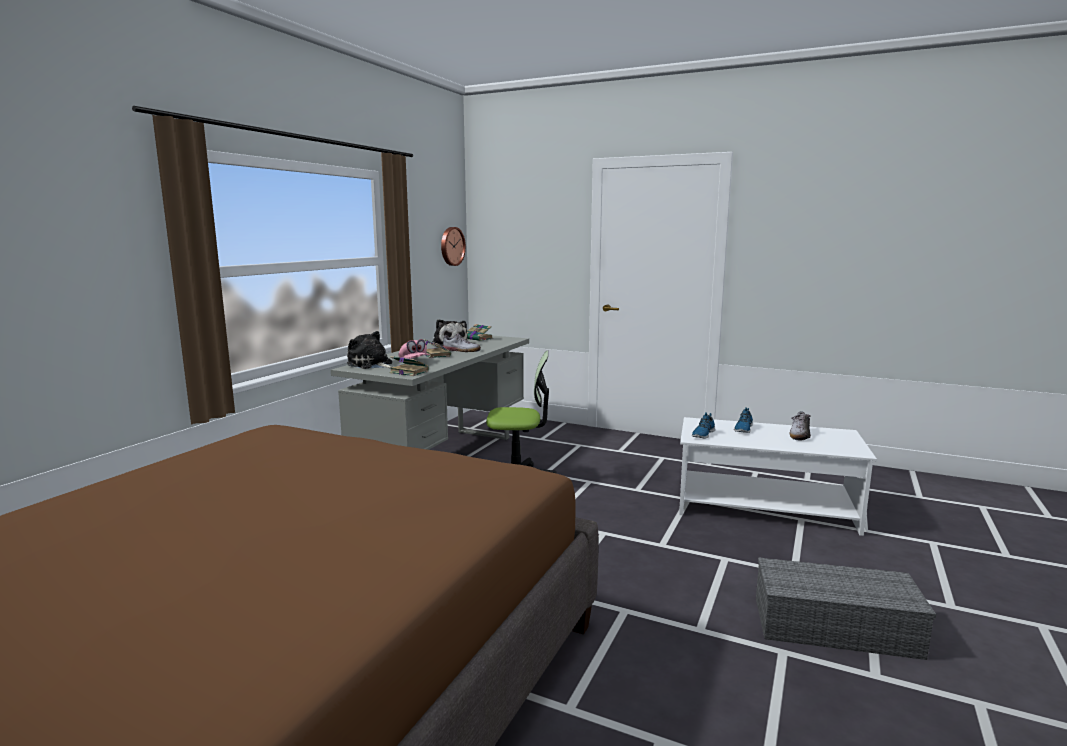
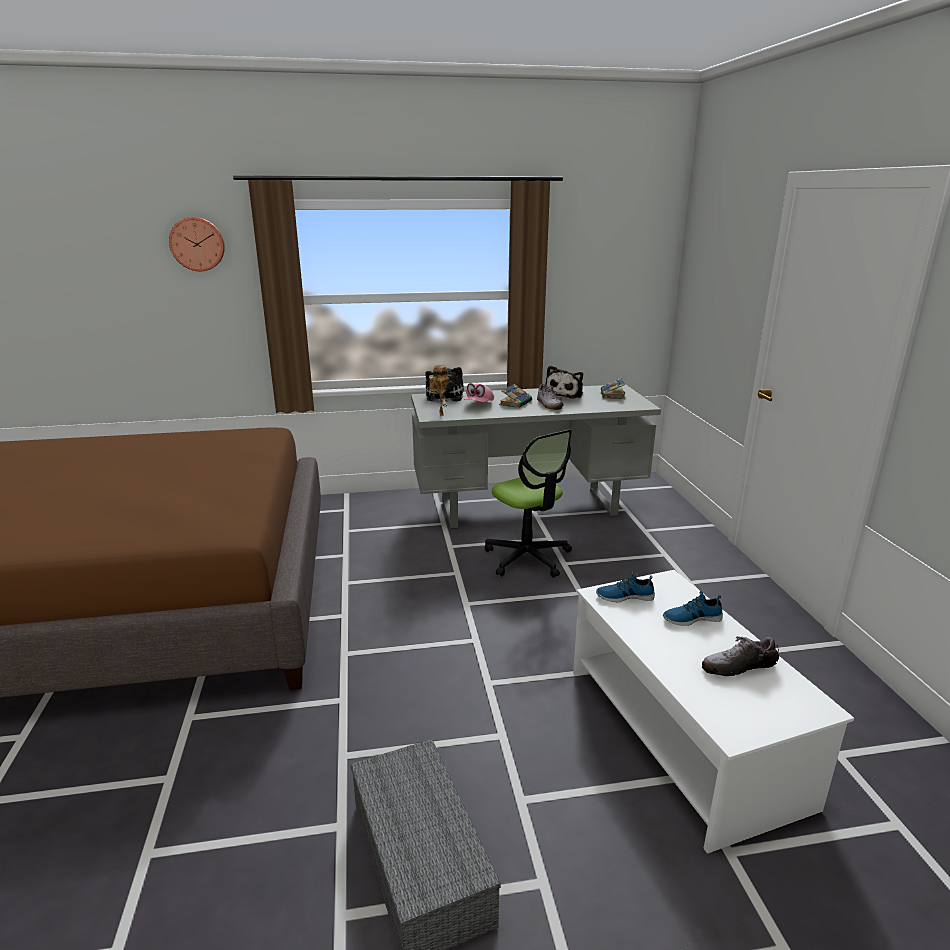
camera: 55 degrees right, 10 degrees up
(408, 372) = (440, 414): book -> toy robot
(451, 246) = (643, 280): wall clock -> wall clock (197, 244)

